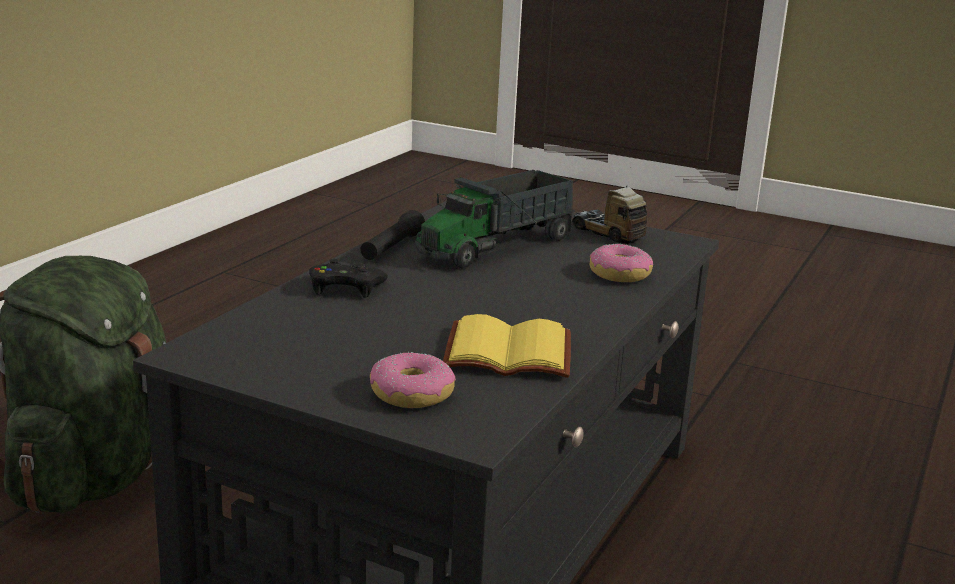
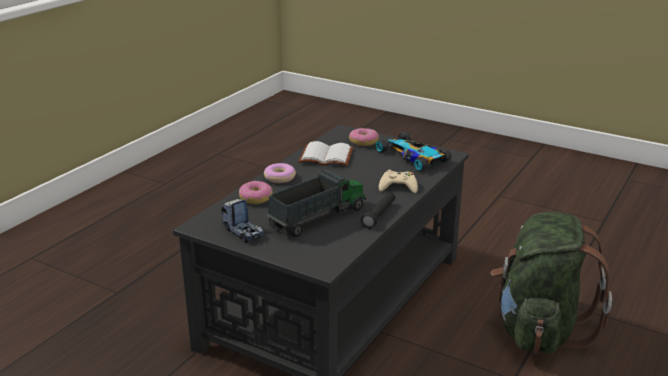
camera: 175 degrees left, 5 degrees up
(287, 347) = (413, 157): none -> toy car
(345, 288) = (398, 186): black game controller -> beige game controller
(510, 351) = (325, 157): yellow book -> white book
(596, 308) = (279, 177): none -> donut

